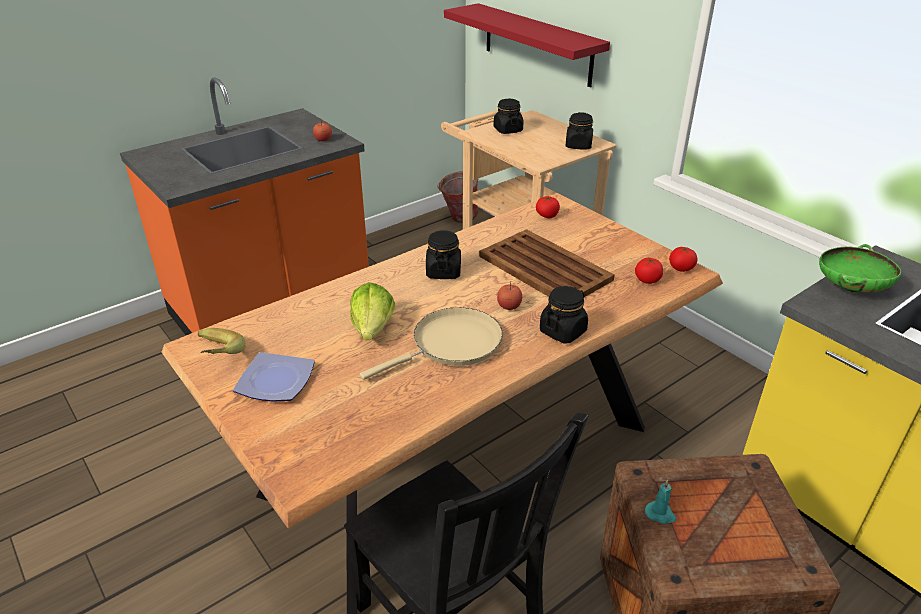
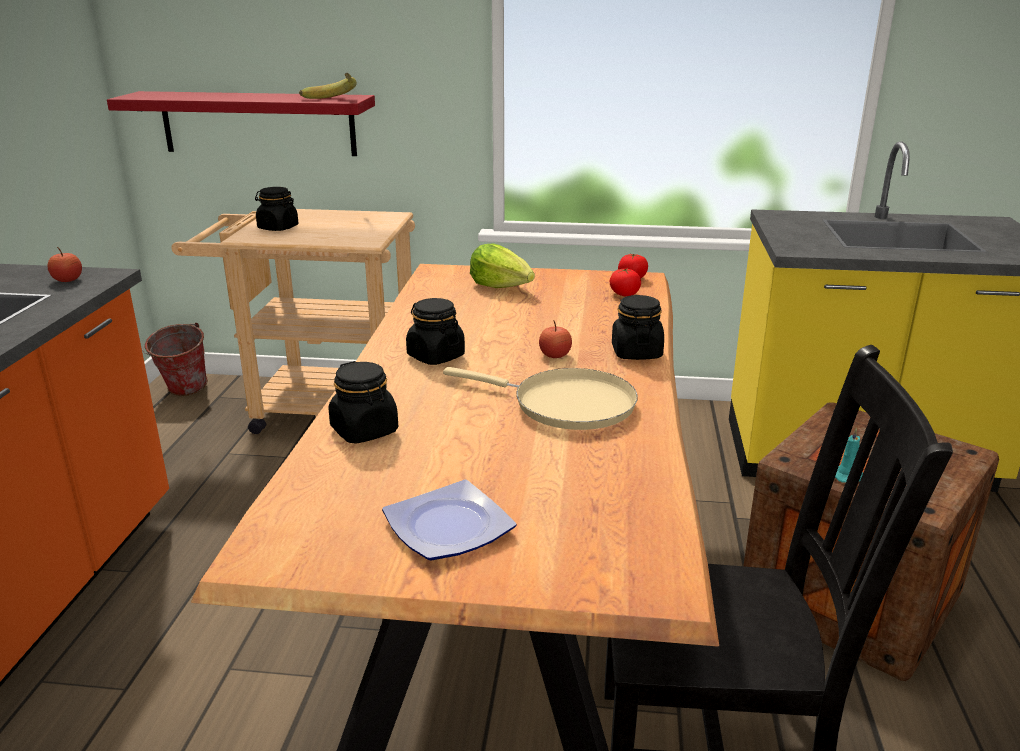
camera: 45 degrees left, 10 degrees down
(216, 357) = (316, 549): banana -> banana (330, 100)
(373, 328) = (459, 429): lettuce -> lettuce (502, 287)
(451, 344) = (565, 404): beige frying pan -> beige frying pan turned 105 degrees clockwise
(545, 268) = (528, 317): brown tray -> none
(547, 216) = (447, 281): tomato -> none
(578, 145) = (380, 221): black jar -> black jar (365, 431)
(851, 287) = (791, 234): green bowl -> none

